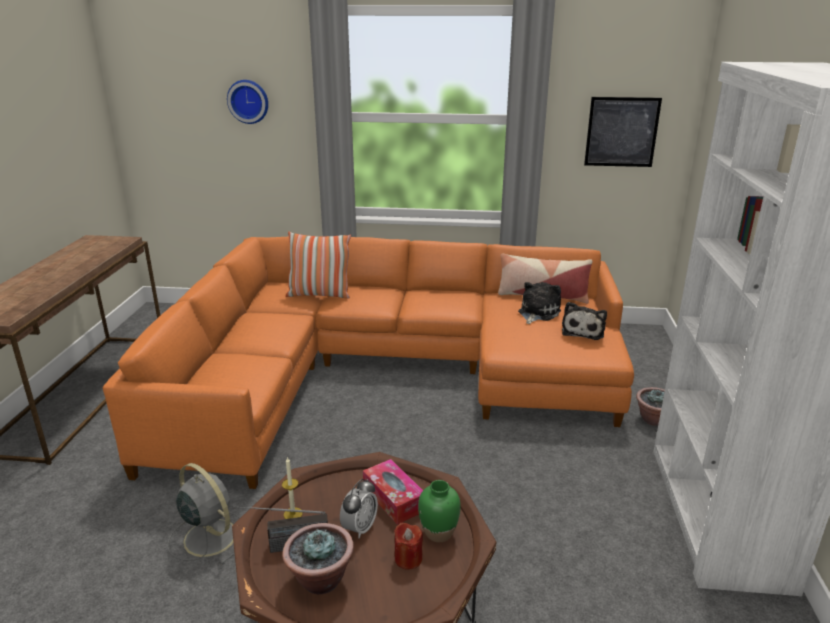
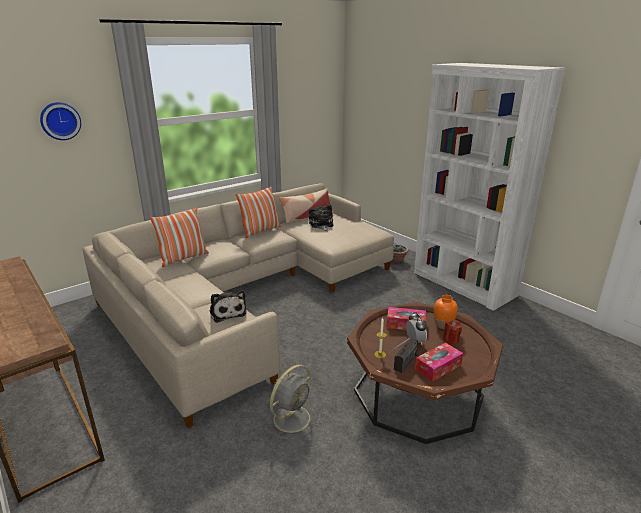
camera: 45 degrees left, 0 degrees up
(208, 536) = (293, 417): grey fan -> grey fan turned 135 degrees clockwise
(320, 579) = (438, 367): potted plant -> tissue box
(385, 372) = (246, 294): orange sofa -> beige sofa
(438, 533) = (443, 325): green vase -> orange vase
(451, 293) = (260, 231): none -> pillow
(583, 331) = (353, 226): plush toy -> plush toy (227, 312)
(621, 132) = (311, 112): picture -> none

